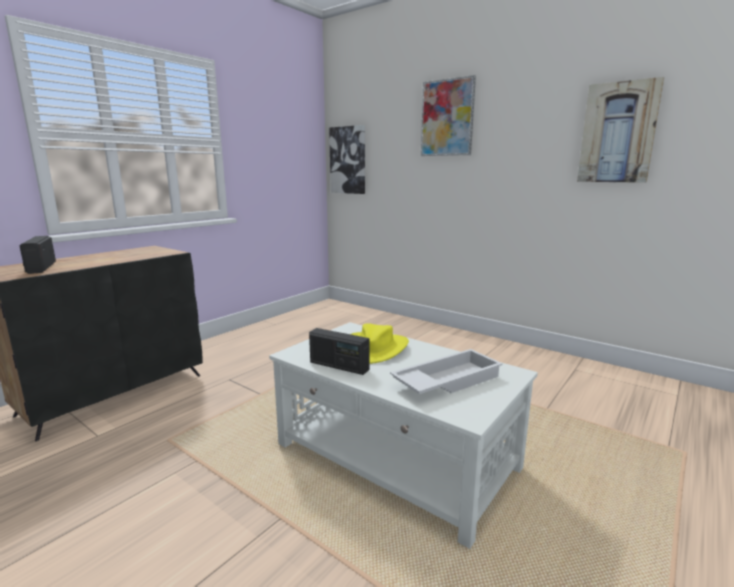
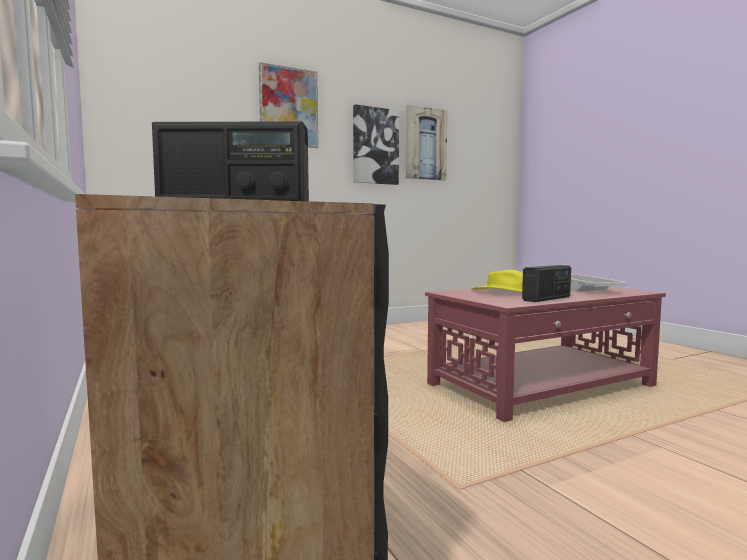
camera: 65 degrees left, 10 degrees down
(348, 160) = (137, 136): picture -> picture (375, 146)
(396, 457) = (542, 385): white coffee table -> red coffee table

